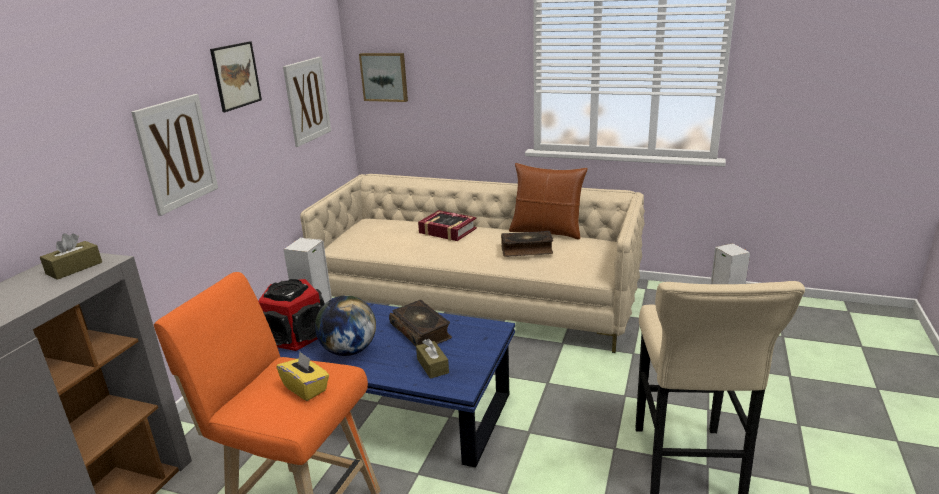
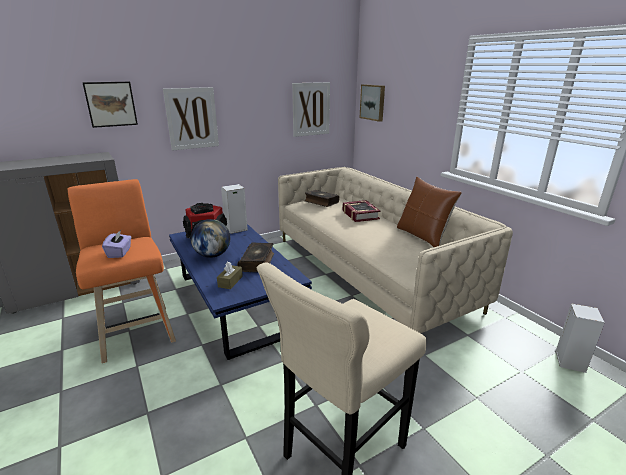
camera: 40 degrees right, 0 degrees up
(74, 268) = (89, 157): brown tissue box -> none
(236, 76) = (248, 82): picture -> picture (111, 104)
(306, 388) = (120, 252): yellow tissue box -> purple tissue box
(526, 250) = (387, 242): book -> book (321, 202)

